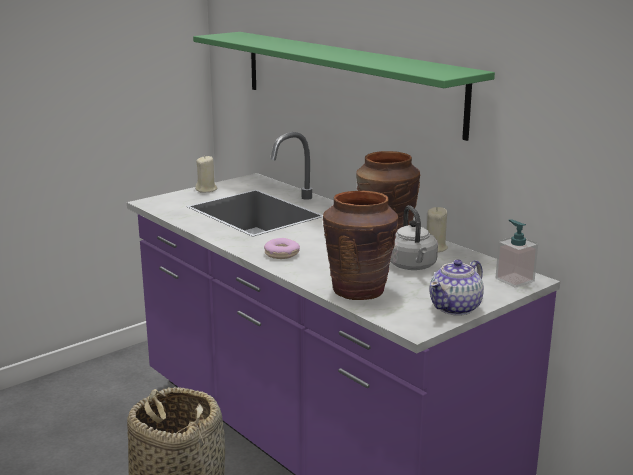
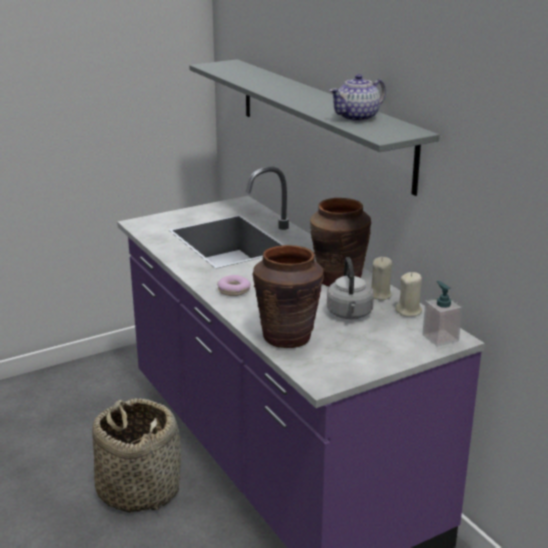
camera: 10 degrees right, 5 degrees up
(206, 189) = (194, 212): beige candle -> beige candle (409, 311)
(347, 80) = (321, 120): green shelf -> grey shelf
(456, 308) = (369, 364): teapot -> teapot (357, 117)

